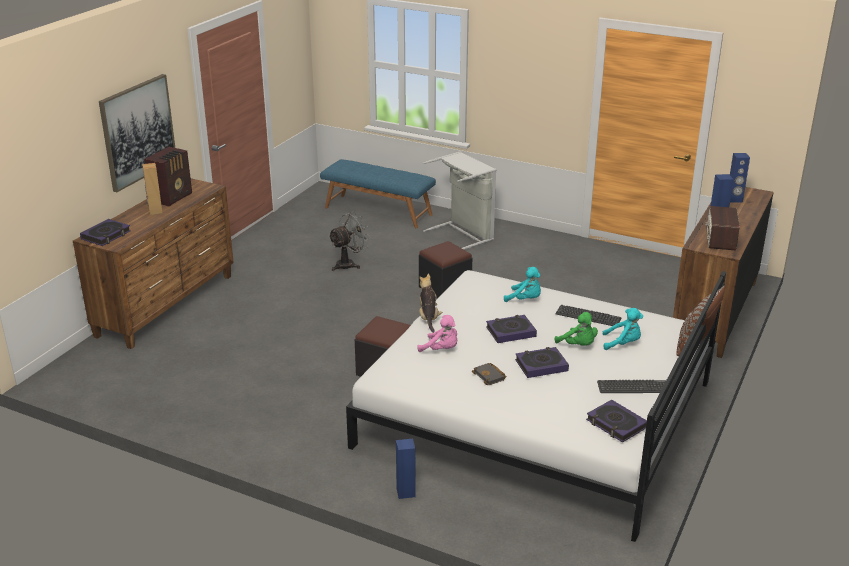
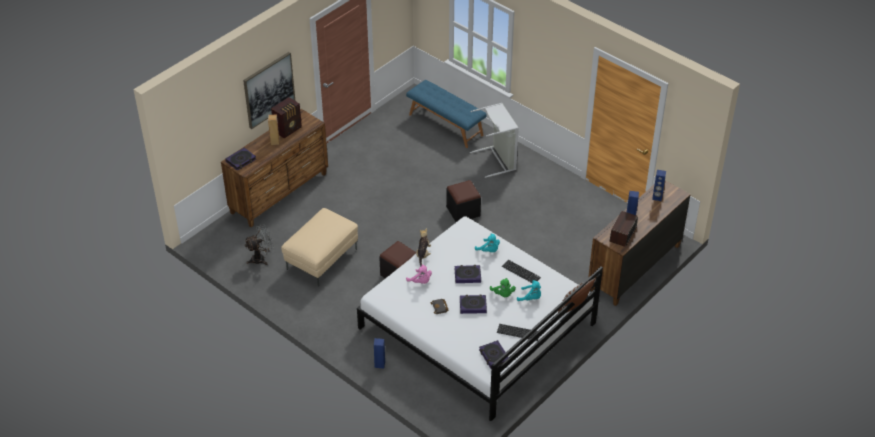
camera: 15 degrees right, 15 degrees up
(256, 369) = (321, 258): none -> beige ottoman
(349, 264) = (407, 176): grey fan -> grey fan (261, 258)

